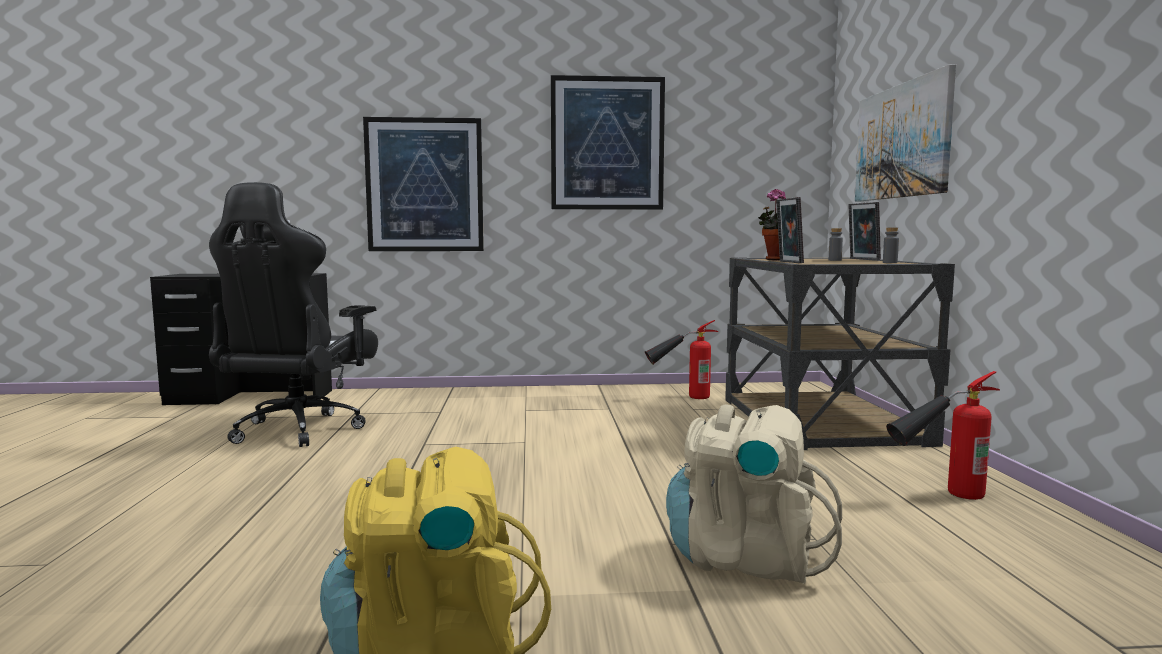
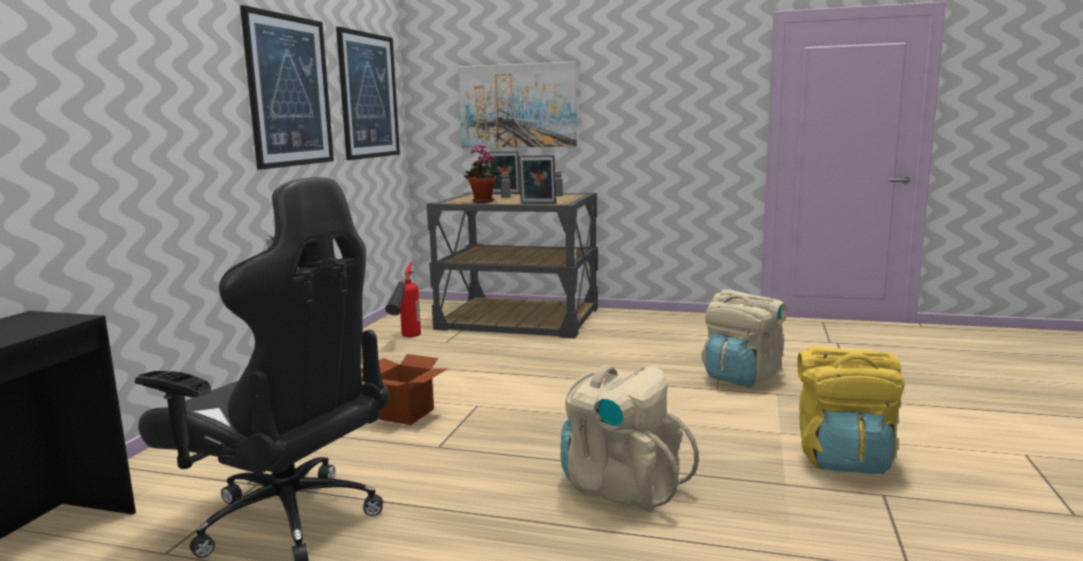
camera: 70 degrees left, 5 degrees up
(340, 515) = (621, 487): none -> beige backpack
(424, 185) = (134, 148): picture -> picture (369, 96)
(491, 425) = (405, 414): none -> cardboard box
(939, 496) = (674, 327): fire extinguisher -> none

